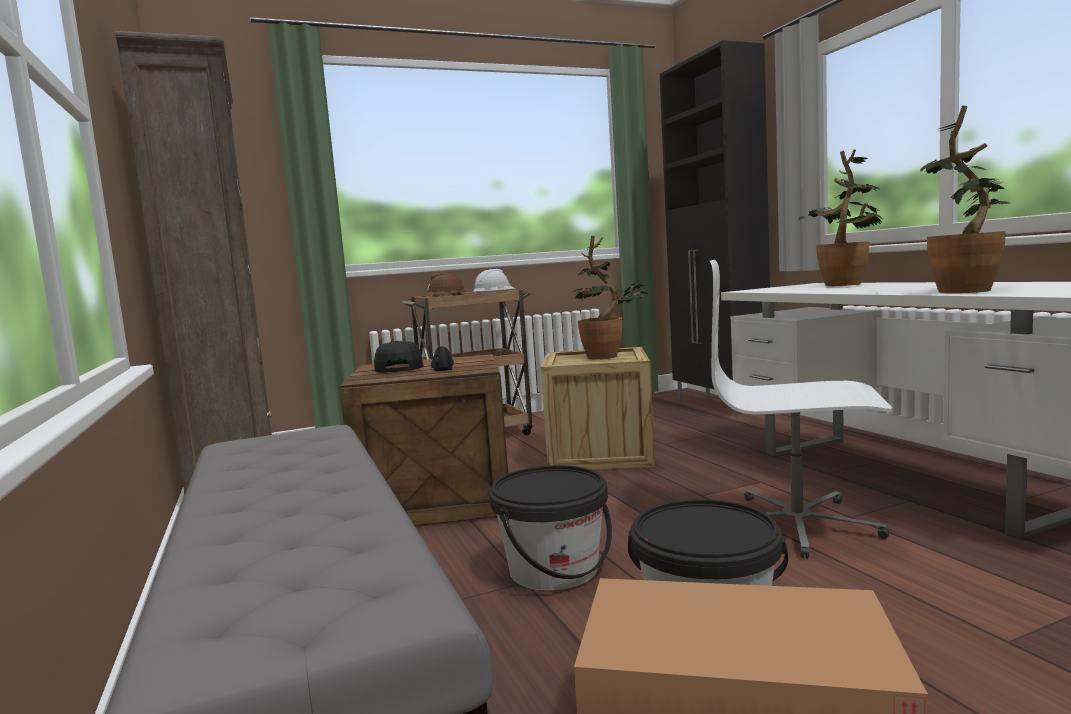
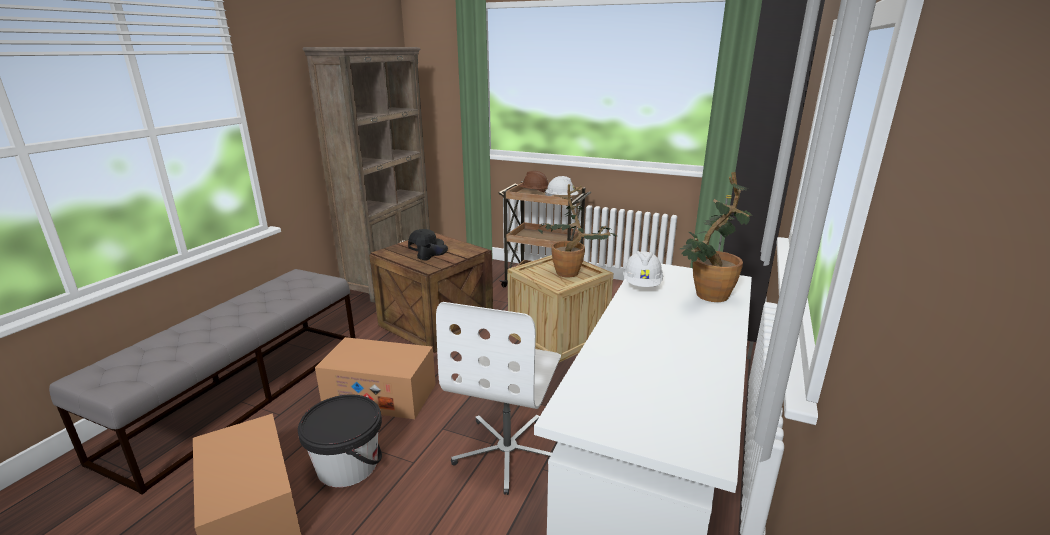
camera: 45 degrees right, 15 degrees up
(554, 569) = (380, 395): black bucket -> cardboard box
(787, 290) = (642, 285): none -> white hard hat
(798, 524) = (508, 451): white office chair -> white office chair turned 135 degrees counterclockwise
(971, 290) = (622, 367): potted plant -> none

